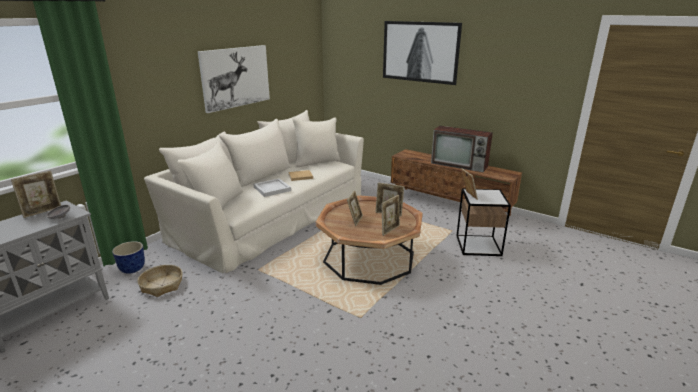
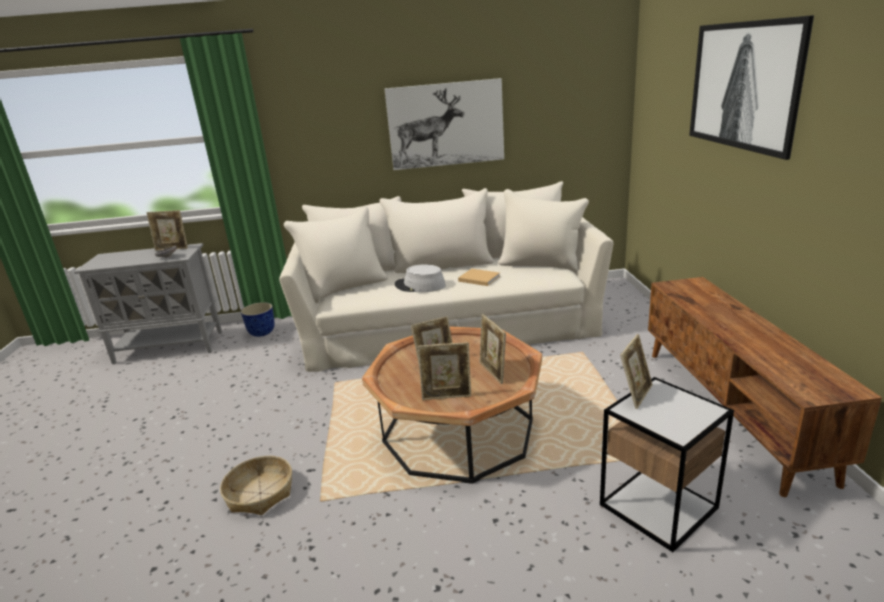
camera: 50 degrees right, 0 degrees up
(162, 285) = (252, 359): basket -> basket (260, 493)
(273, 189) = (420, 285): white tray -> grey hat
(460, 165) = (751, 334): television -> none

